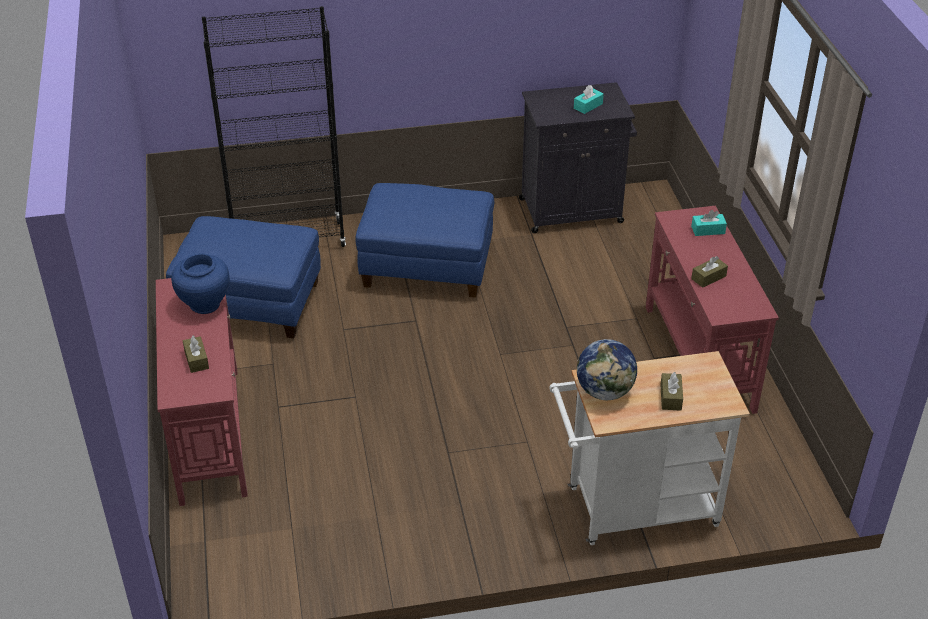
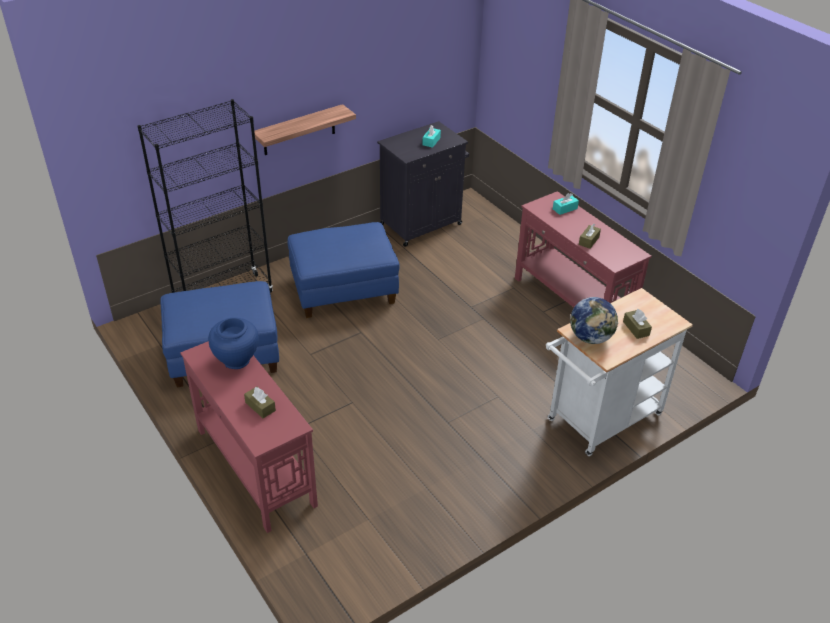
camera: 25 degrees left, 0 degrees up
(412, 58) = (299, 130): none -> shelf

